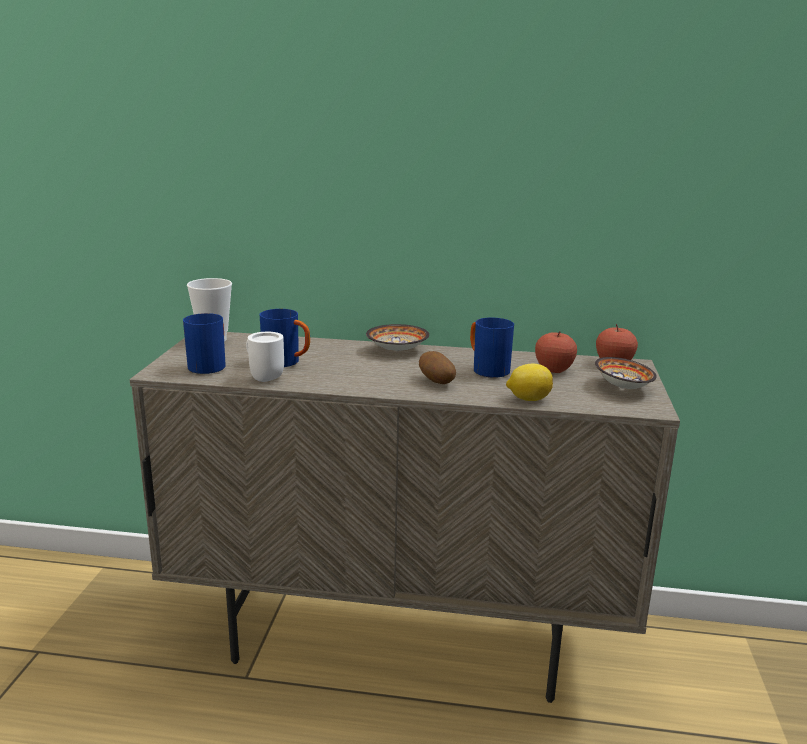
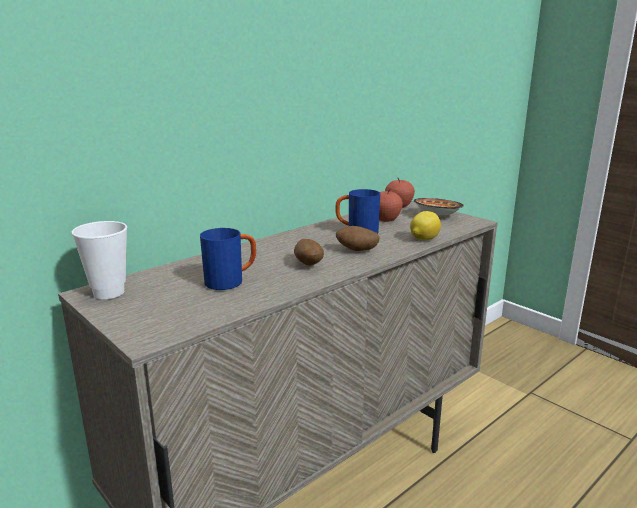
camera: 50 degrees left, 0 degrees up
(210, 365) = (175, 311): blue mug -> none
(263, 377) = (247, 299): white mug -> none
(367, 375) = (309, 264): none -> potato
(397, 350) = (276, 242): bowl -> none

